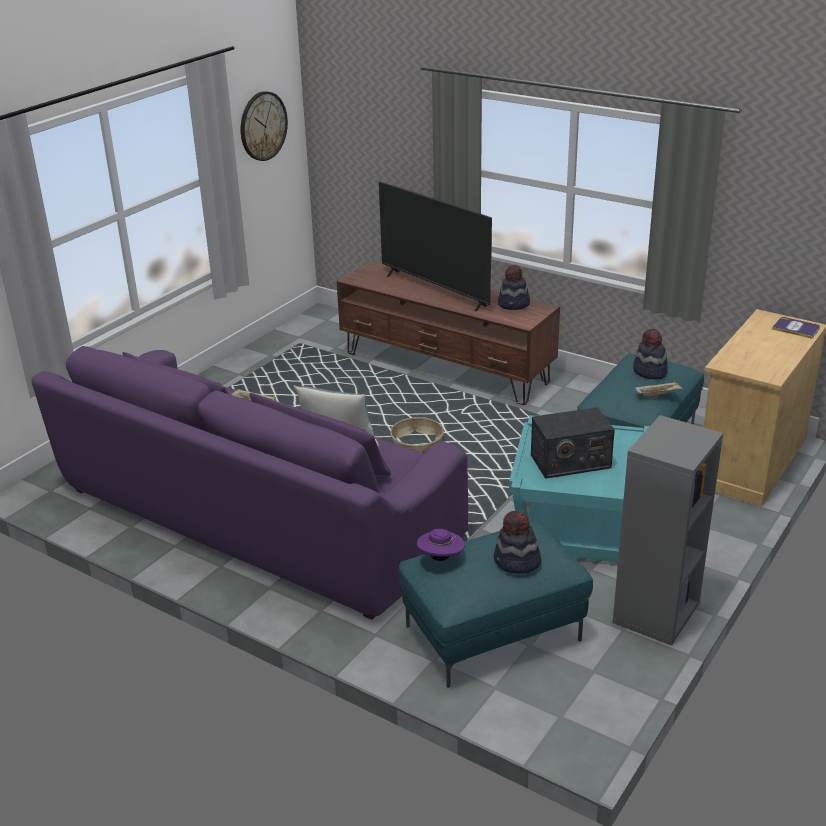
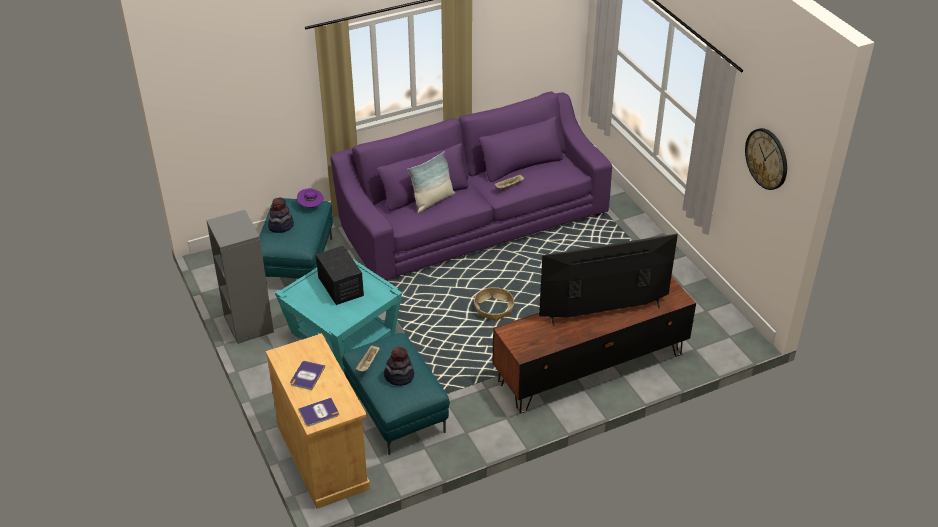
camera: 120 degrees right, 10 degrees up
(514, 304) = (543, 341): hat -> none
(570, 461) = (341, 286): radio -> radio turned 135 degrees clockwise
(768, 350) = (307, 375): none -> book

